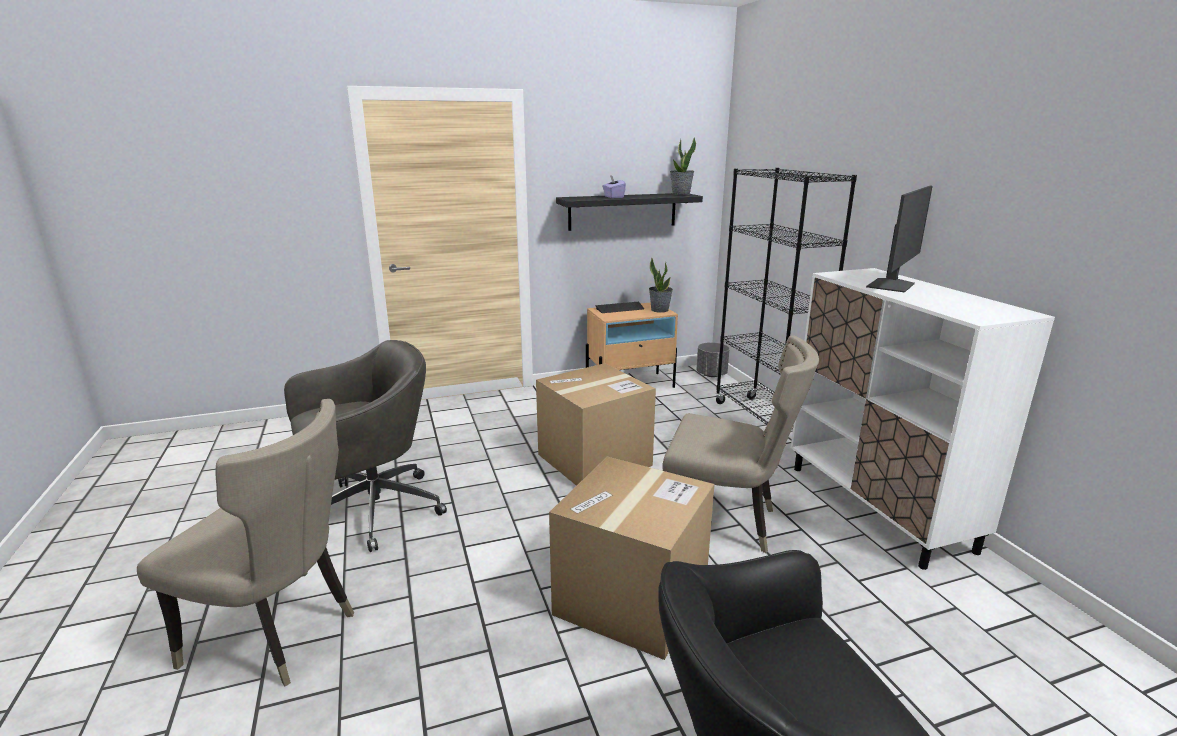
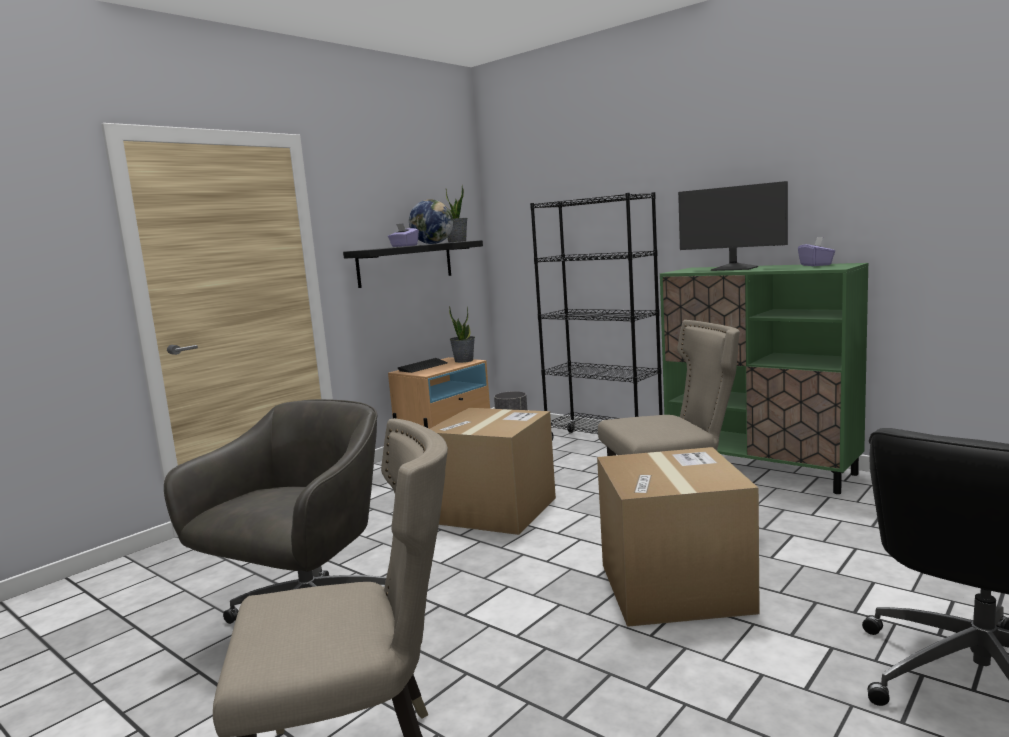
camera: 30 degrees left, 10 degrees down
(648, 196) = (433, 243): none -> globe
(877, 507) = (761, 470): white cabinet -> green cabinet
(892, 285) = (734, 269): monitor -> monitor turned 120 degrees clockwise
(983, 304) = (816, 265): none -> purple tissue box

